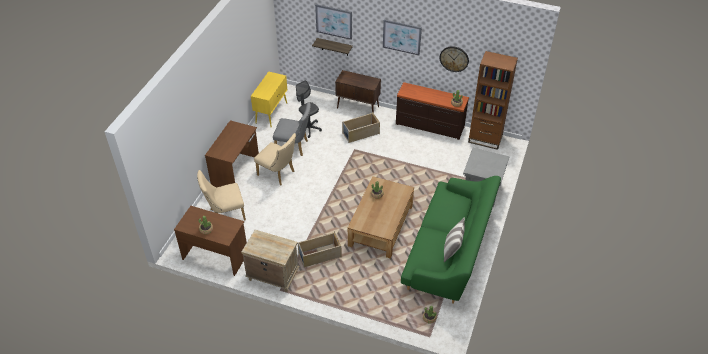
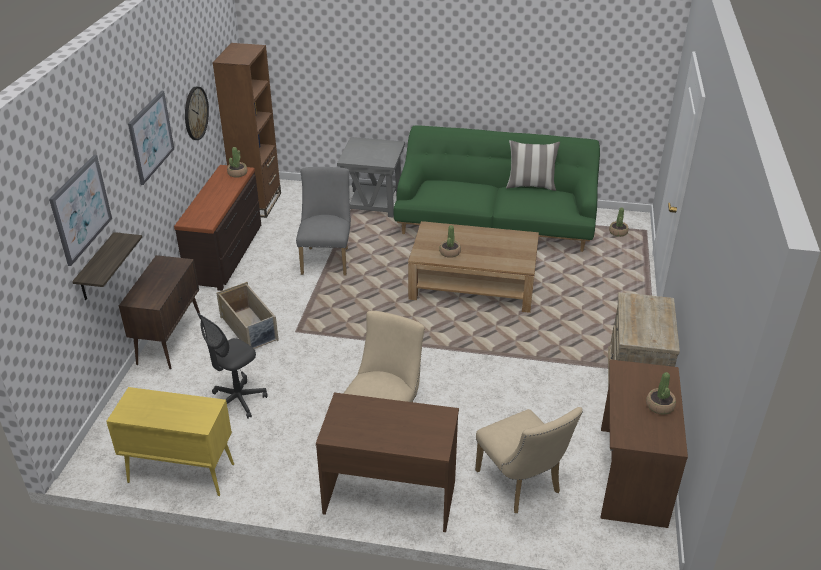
camera: 100 degrees left, 10 degrees down
(294, 147) = (298, 414): grey chair -> grey chair (327, 259)
(319, 255) = (563, 340): beige storage box -> none

